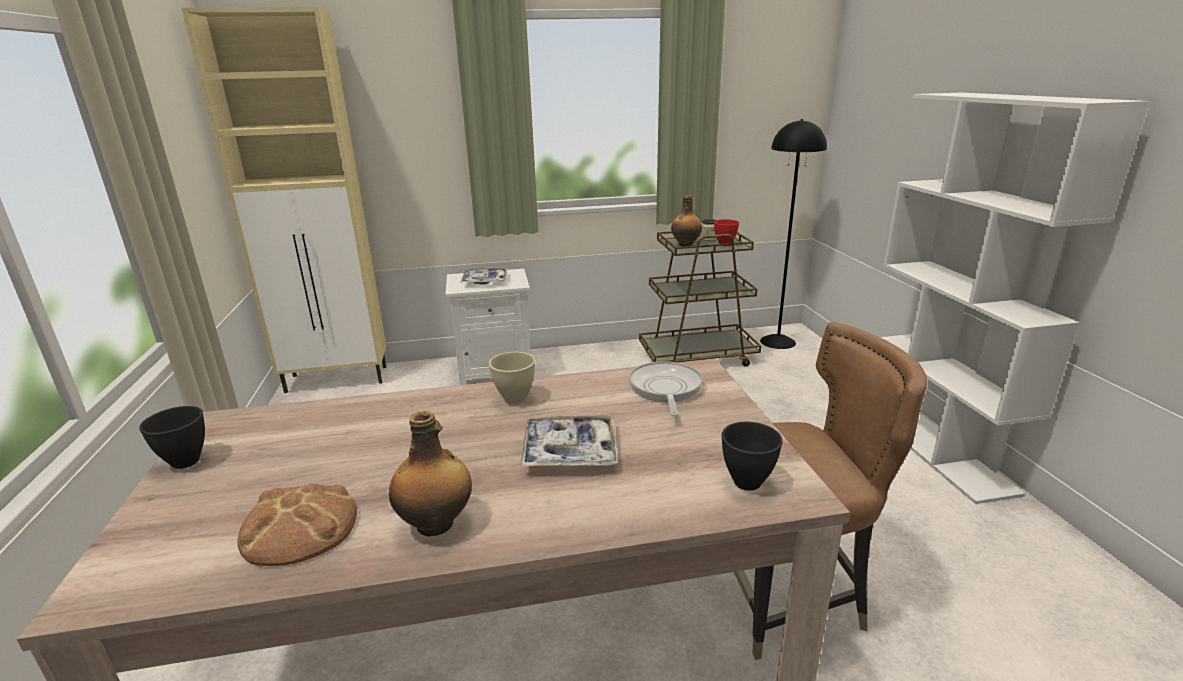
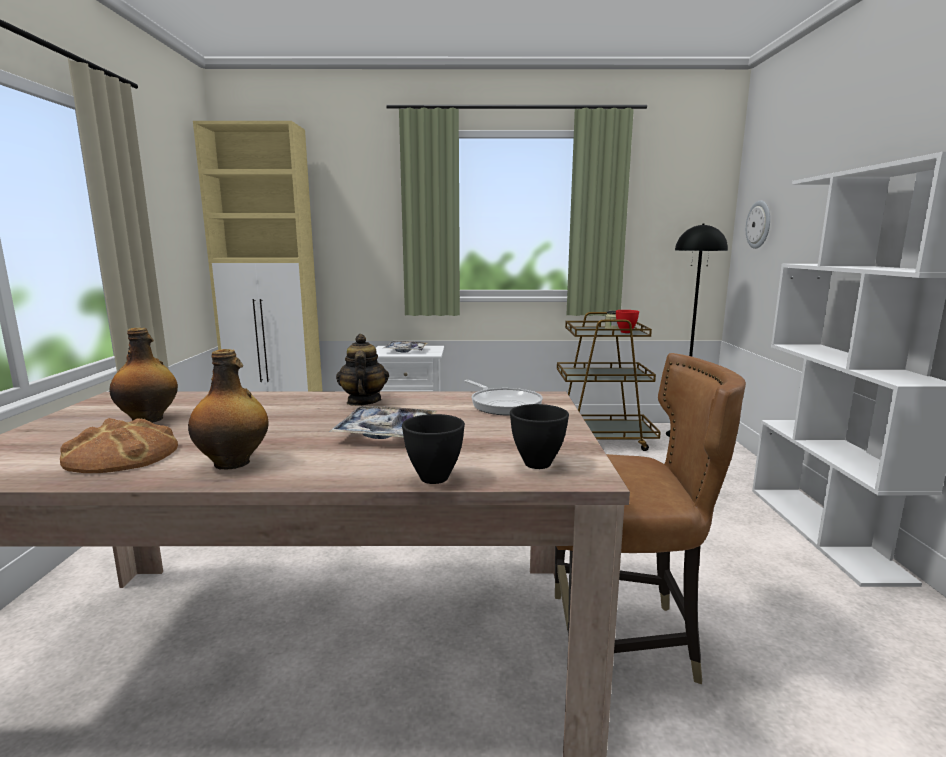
camera: 10 degrees right, 10 degrees down
(187, 462) = (74, 414): black bowl -> black bowl (435, 478)
(514, 400) = (363, 401): beige bowl -> teapot
(665, 389) = (503, 405): frying pan -> frying pan turned 135 degrees clockwise
(686, 244) = (589, 330): bottle -> bottle (149, 419)
(859, 120) = (759, 224): none -> wall clock

